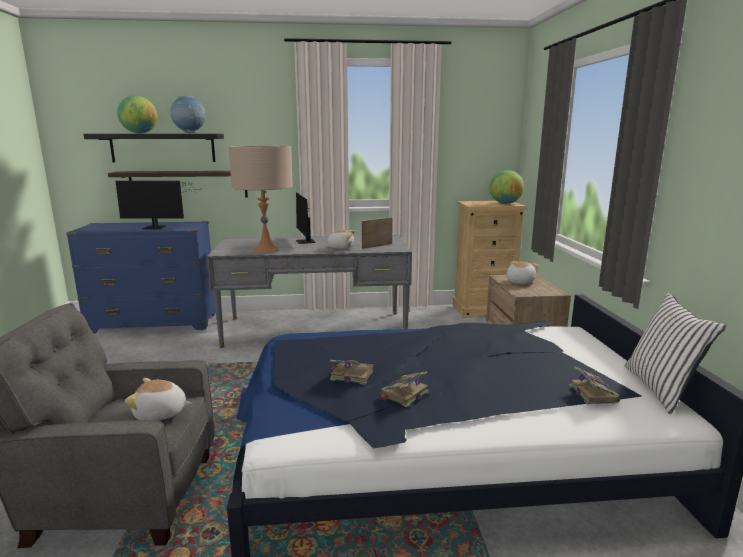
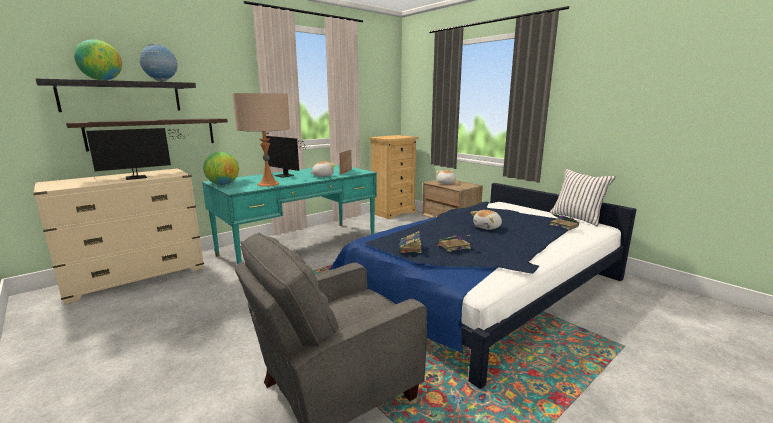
camera: 35 degrees left, 0 degrees up
(154, 323) = (136, 277): blue dresser -> beige dresser
(160, 414) = (372, 304): plush toy -> plush toy (487, 227)
(315, 328) = (299, 246): grey desk -> turquoise desk
(404, 394) = (498, 247): book -> book (410, 248)
(505, 203) = (402, 136): globe -> globe (223, 184)

